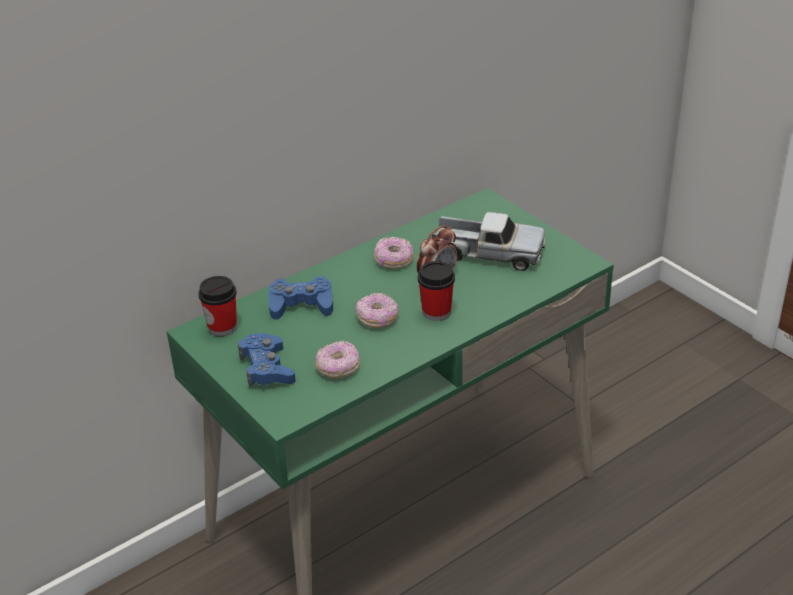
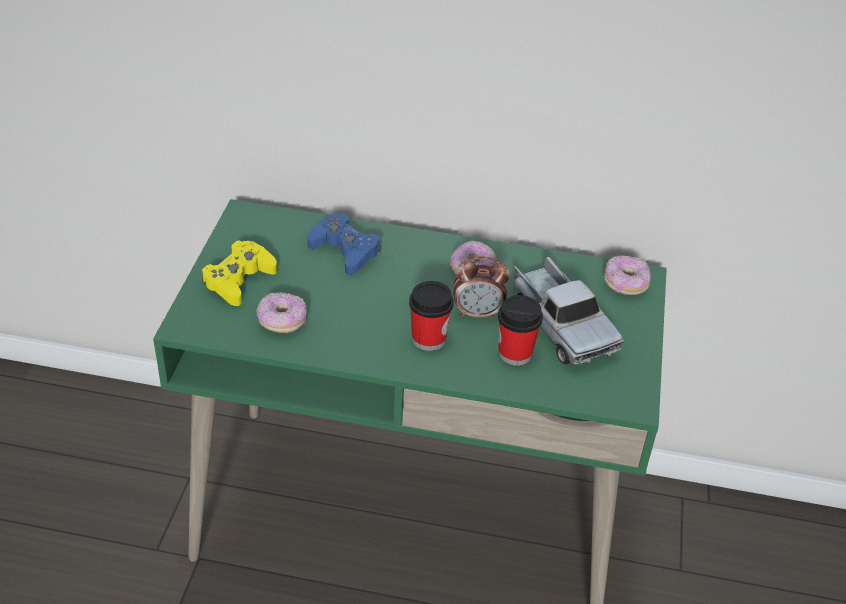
camera: 45 degrees right, 5 degrees up
(222, 327) = (266, 225): cup -> cup (515, 353)
(267, 368) = (239, 280): blue game controller -> yellow game controller
(377, 318) = (377, 307): donut -> donut (625, 284)

